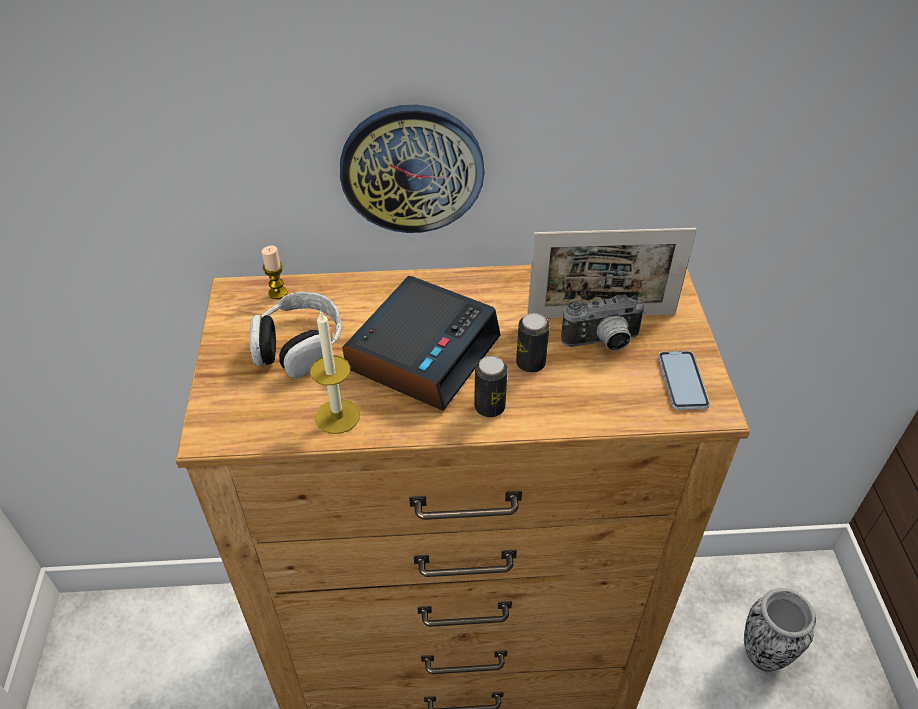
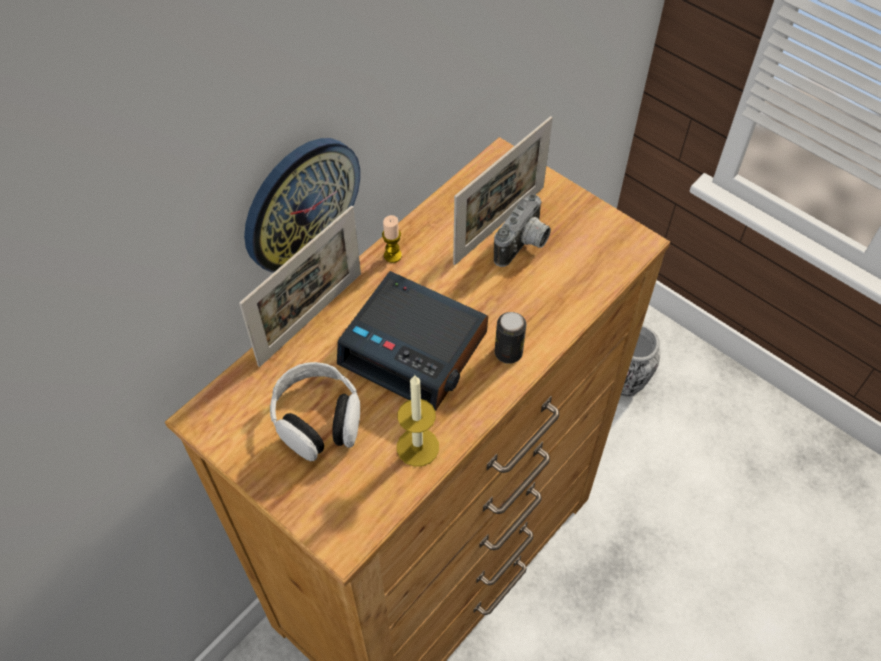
camera: 45 degrees left, 10 degrees up
(278, 293) = (241, 390): candle -> candle (392, 255)
(378, 282) = (311, 318): none -> picture frame
(423, 352) = (415, 349): alarm clock -> alarm clock turned 135 degrees clockwise
(530, 363) = (496, 298): can -> none
(682, 381) = (600, 236): phone -> none

